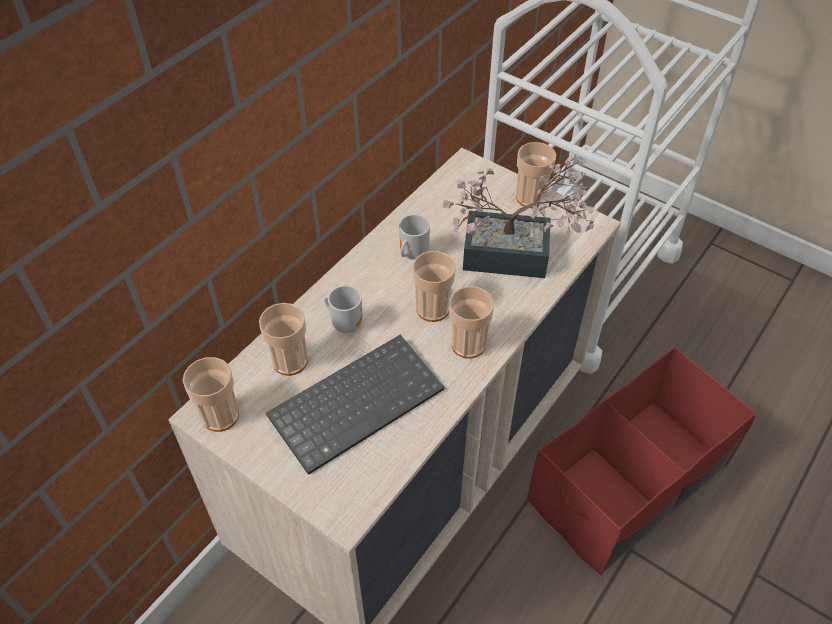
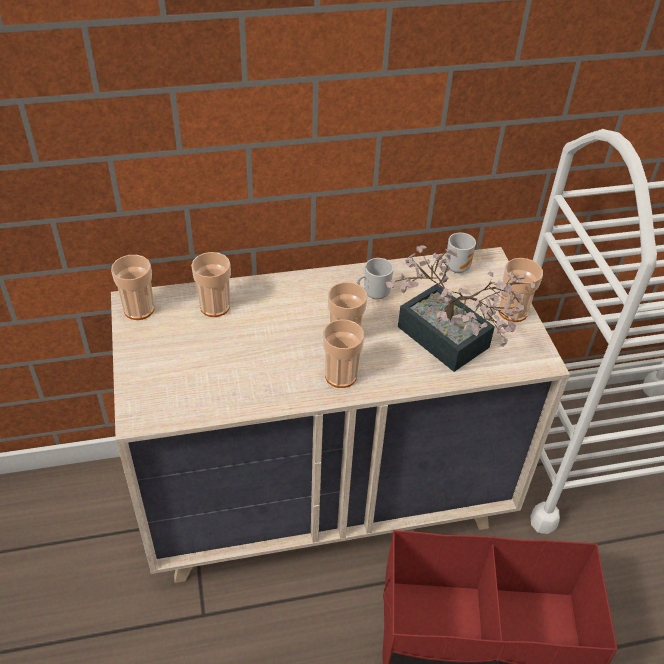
camera: 40 degrees right, 5 degrees down
(346, 323) = (276, 308): mug -> mug (457, 266)
(357, 401) = (226, 358): keyboard -> none

